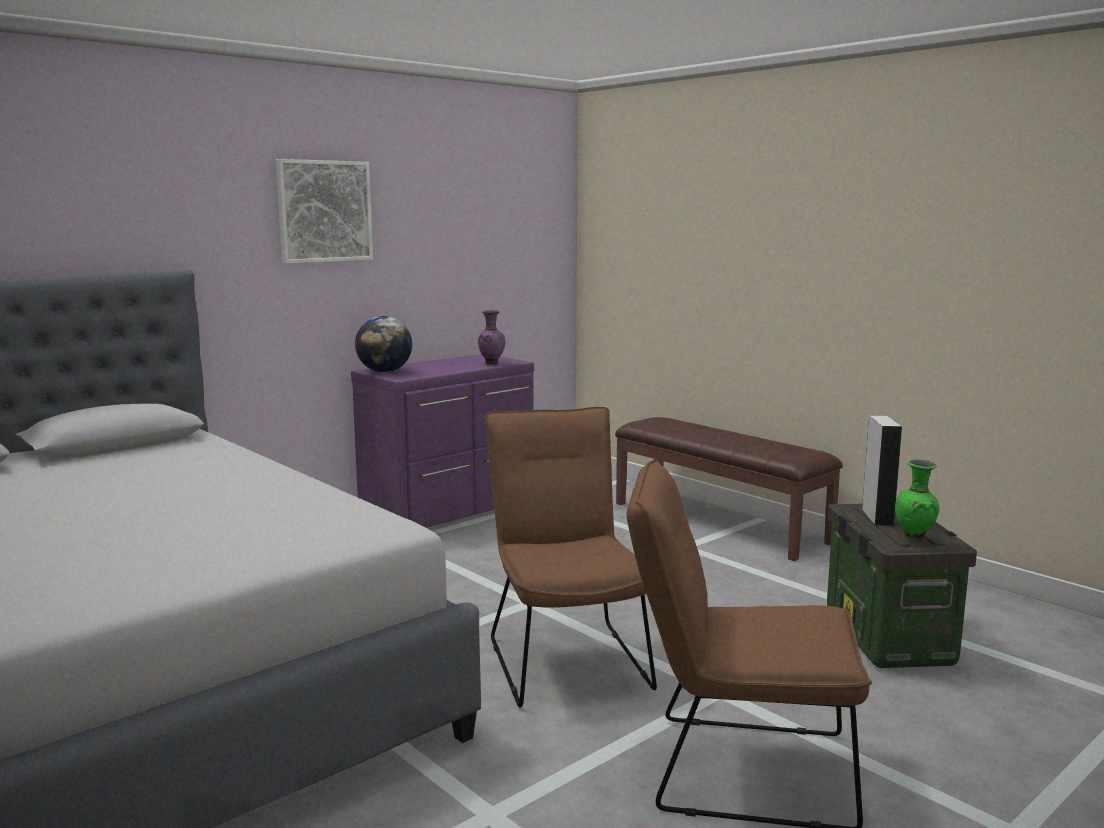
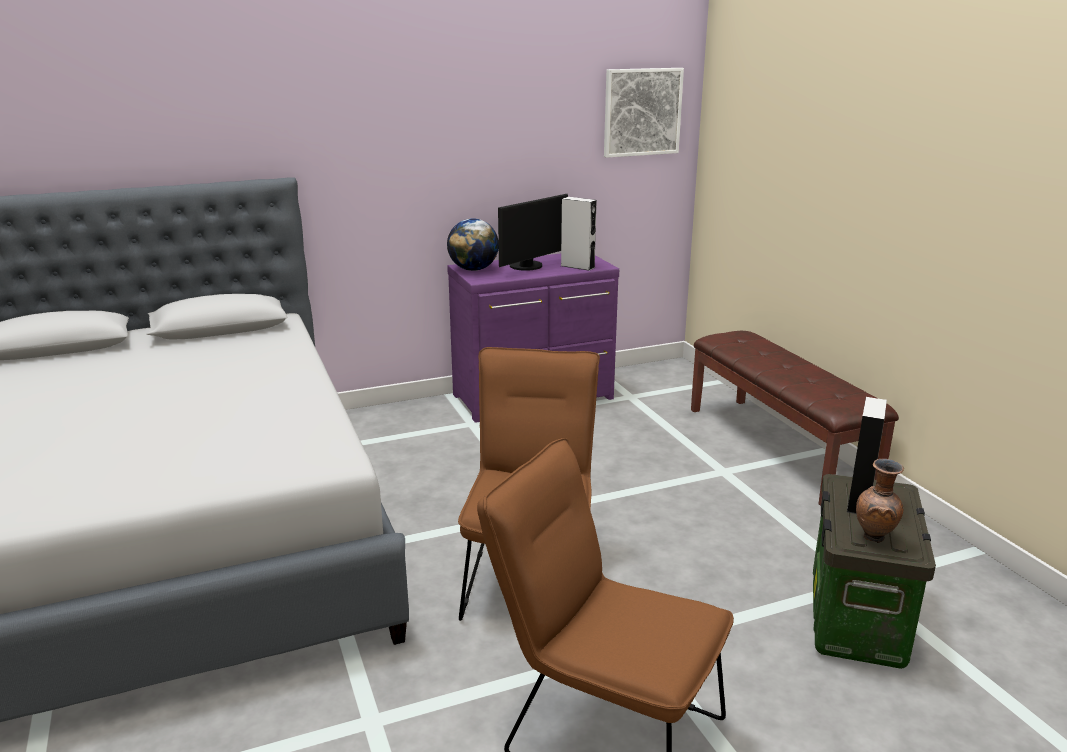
camera: 20 degrees right, 10 degrees up
(324, 211) = (423, 119): picture -> picture (642, 112)
(441, 366) = (529, 266): none -> monitor
(491, 363) = (577, 266): purple vase -> grey speaker
(915, 539) = (875, 538): green vase -> brown vase

